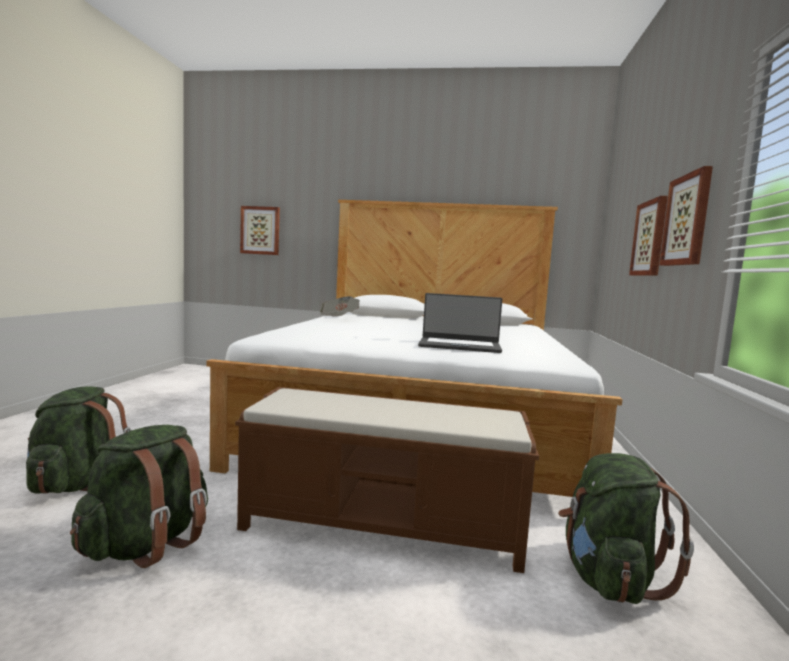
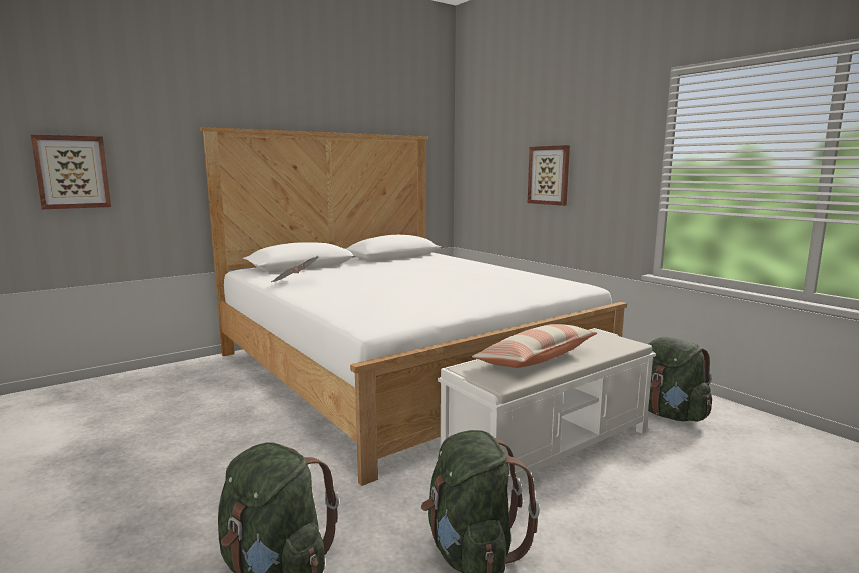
camera: 45 degrees left, 5 degrees up
(361, 405) = (536, 359): none -> pillow
(385, 525) = (550, 447): brown bench -> white bench
(459, 346) = (501, 288): laptop -> none
(687, 220) = (601, 168): picture -> none

